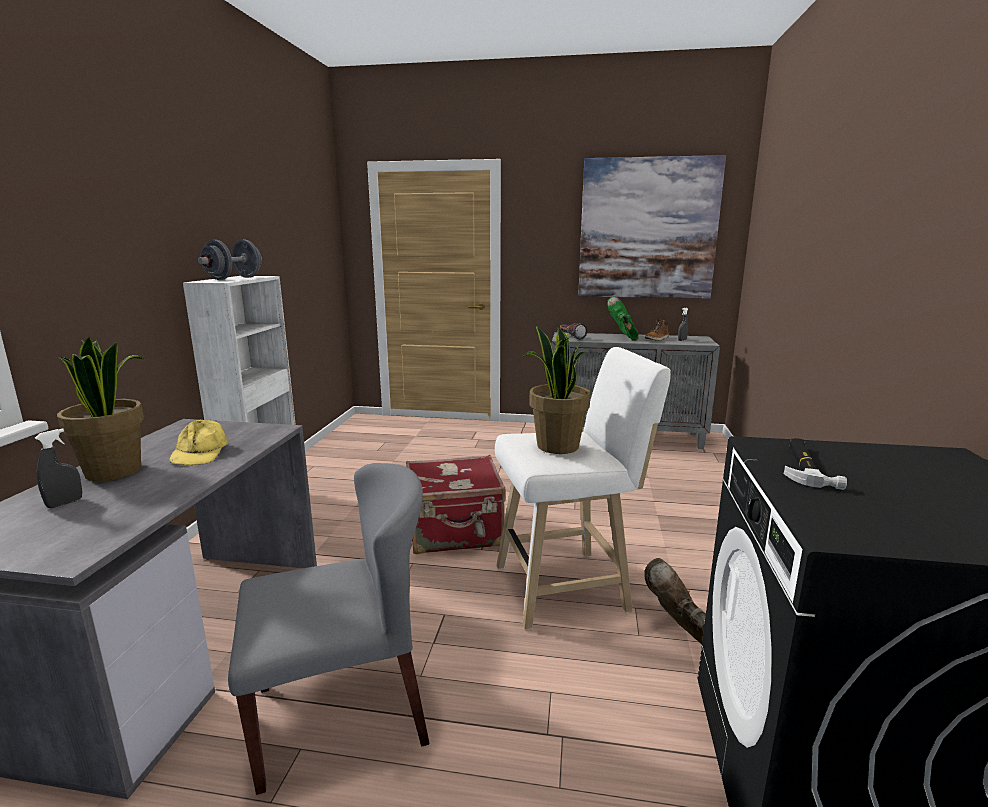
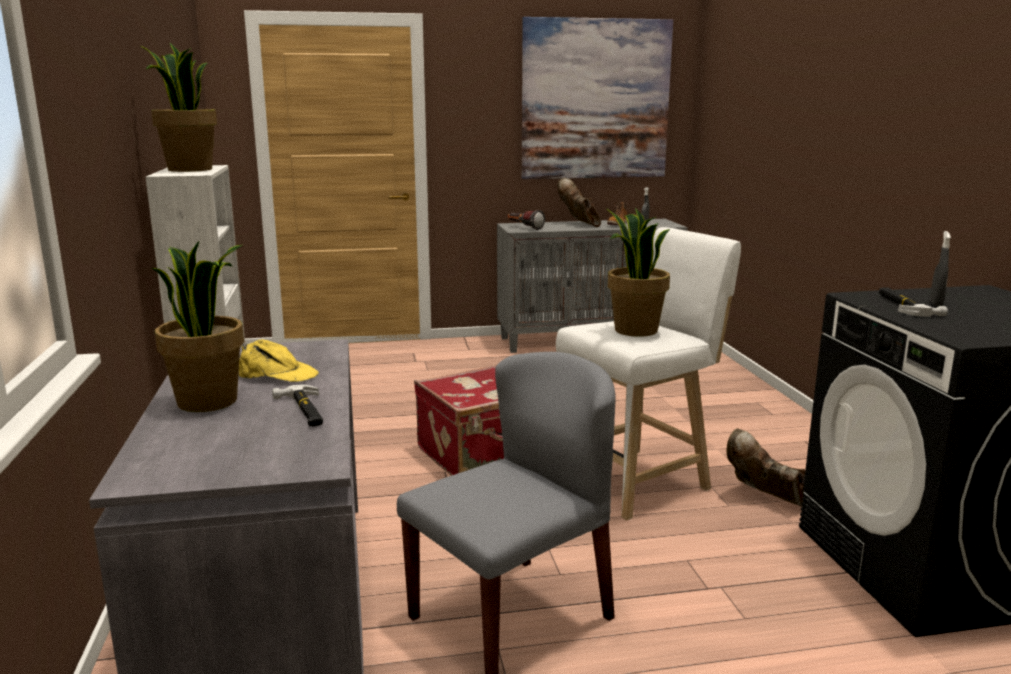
camera: 20 degrees left, 0 degrees up
(65, 503) = (211, 432): grey spray bottle -> grey spray bottle (936, 303)
(160, 492) = (303, 410): none -> hammer
(200, 452) = (278, 374): yellow cap -> yellow cap turned 45 degrees counterclockwise
(234, 278) = (189, 169): grey dumbbell -> potted plant
(623, 337) = (580, 224): green boot -> brown boot

